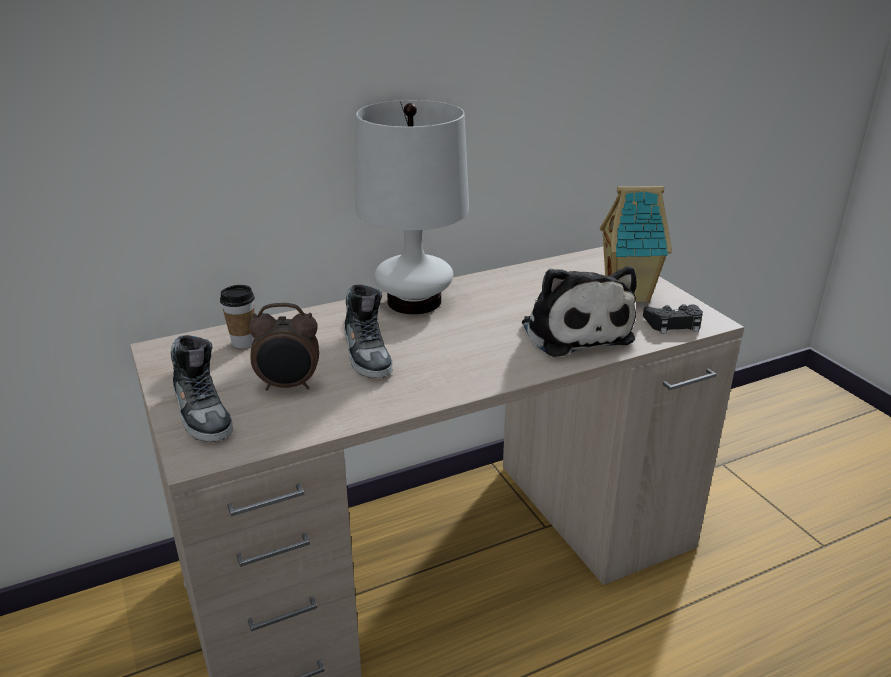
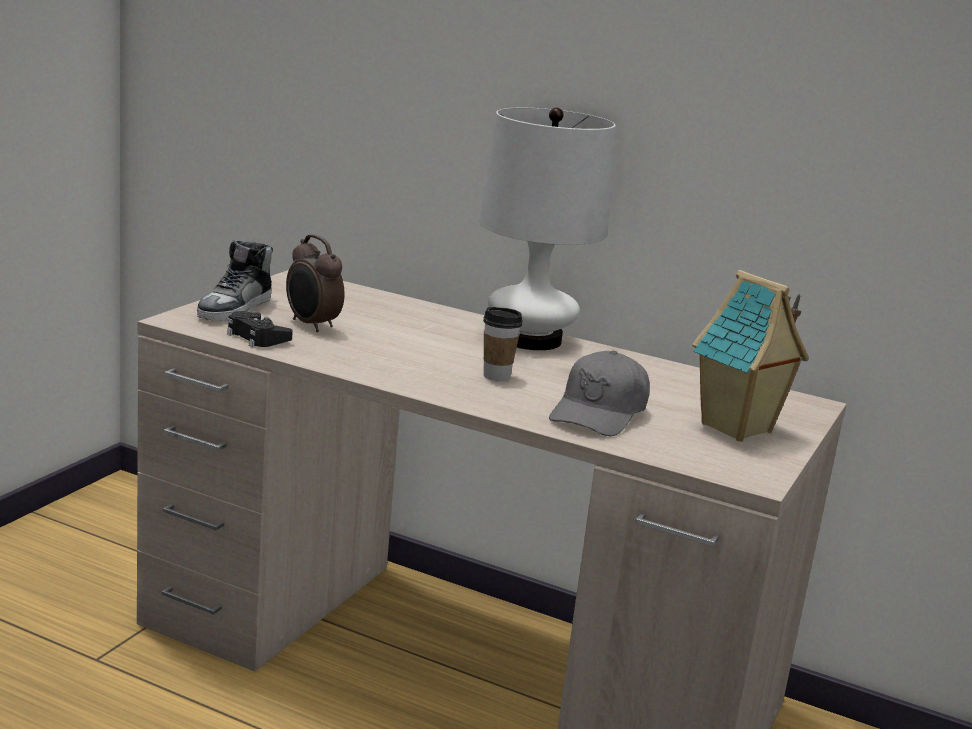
camera: 50 degrees right, 10 degrees down
(243, 342) = (351, 298): cup -> cup (496, 376)
(367, 353) = (405, 340): shoe -> none
(574, 330) = (599, 413): plush toy -> grey cap
(673, 324) = (709, 460): black game controller -> black game controller (257, 337)

